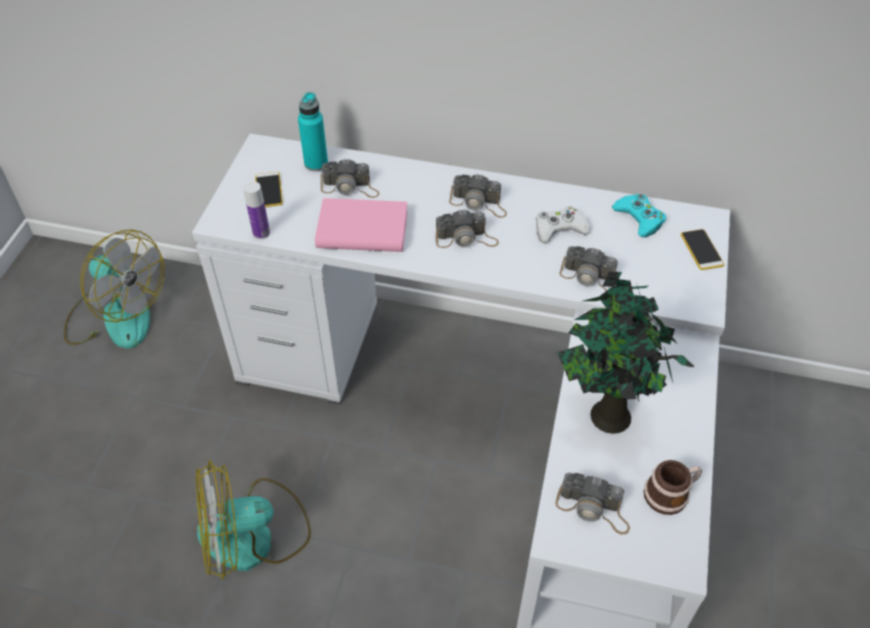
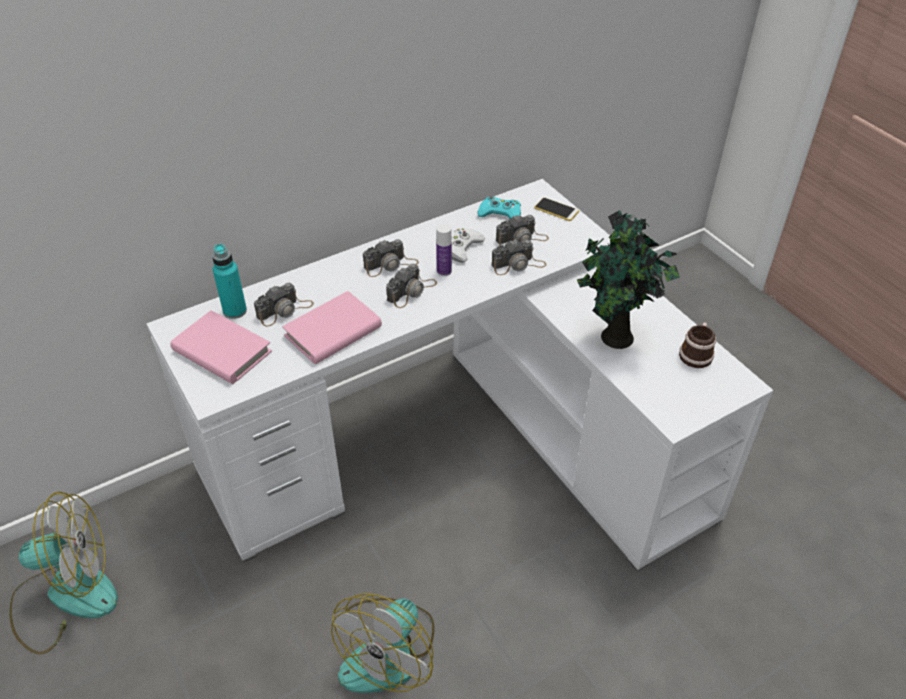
camera: 45 degrees left, 5 degrees down
(261, 233) = (258, 383): bottle -> bottle (444, 271)
(269, 190) = (222, 351): phone -> pink book
(593, 509) = (672, 392): camera -> camera (521, 239)

